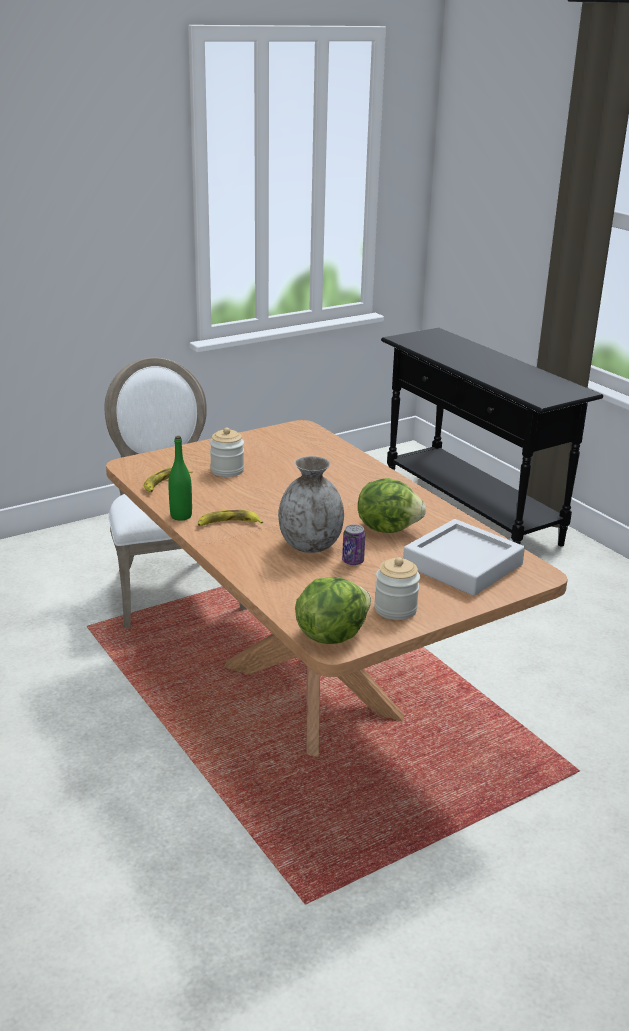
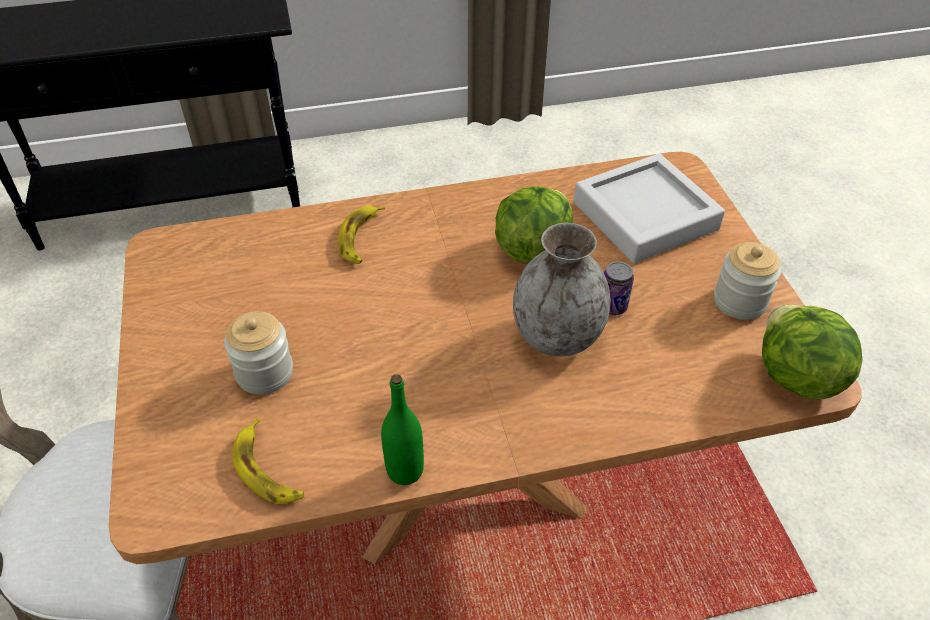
camera: 70 degrees left, 20 degrees up
(228, 523) = (456, 413): banana -> banana (360, 238)

